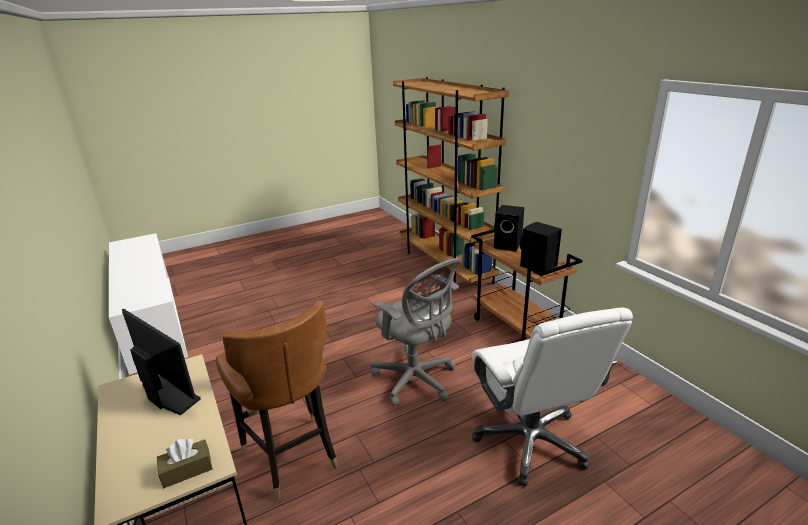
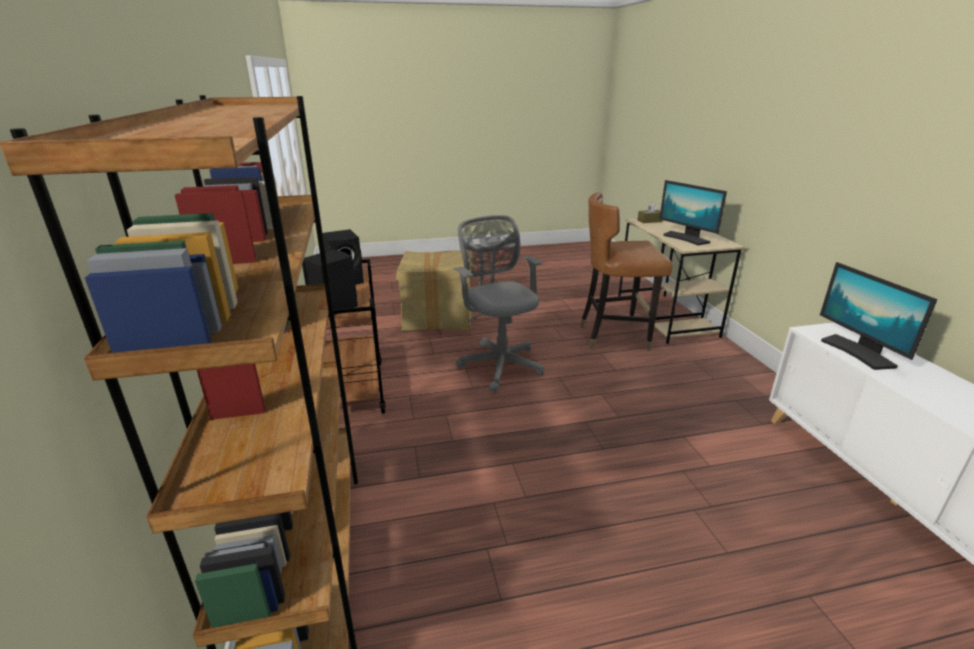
camera: 165 degrees left, 0 degrees up
(149, 286) = (858, 352): none -> monitor
(291, 456) = (614, 336): brown chair -> brown chair turned 75 degrees counterclockwise
(531, 441) = (438, 318): white office chair -> cardboard box

